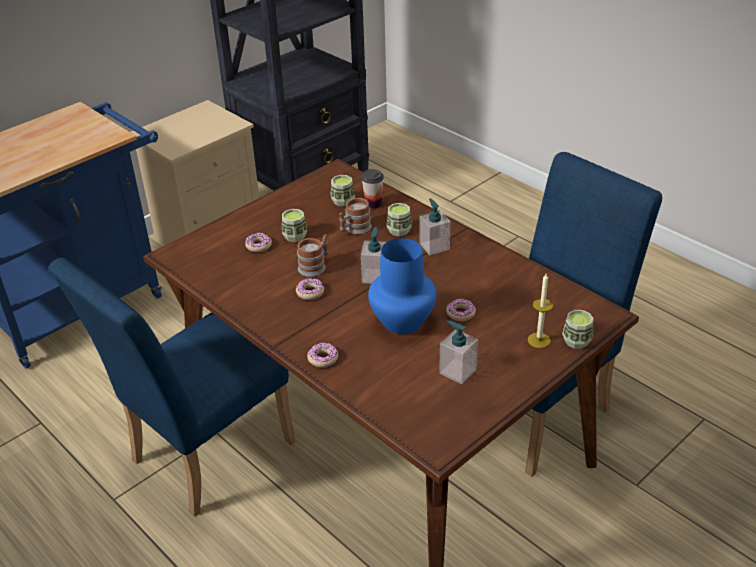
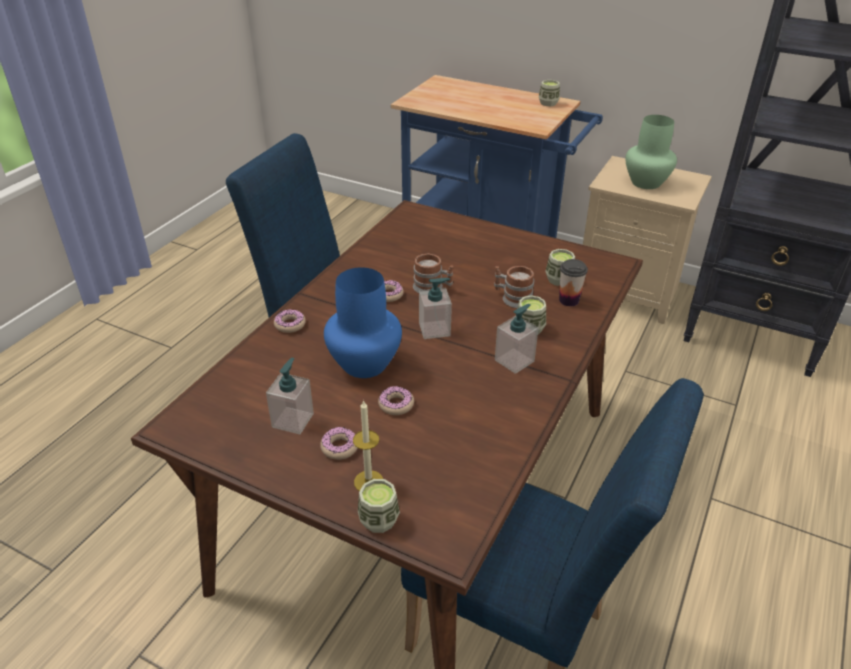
camera: 70 degrees right, 0 degrees up
(190, 131) = (645, 182): none -> green vase
(258, 246) = (448, 249): donut -> donut (339, 447)
(295, 236) = (476, 265): cup -> cup (548, 103)

